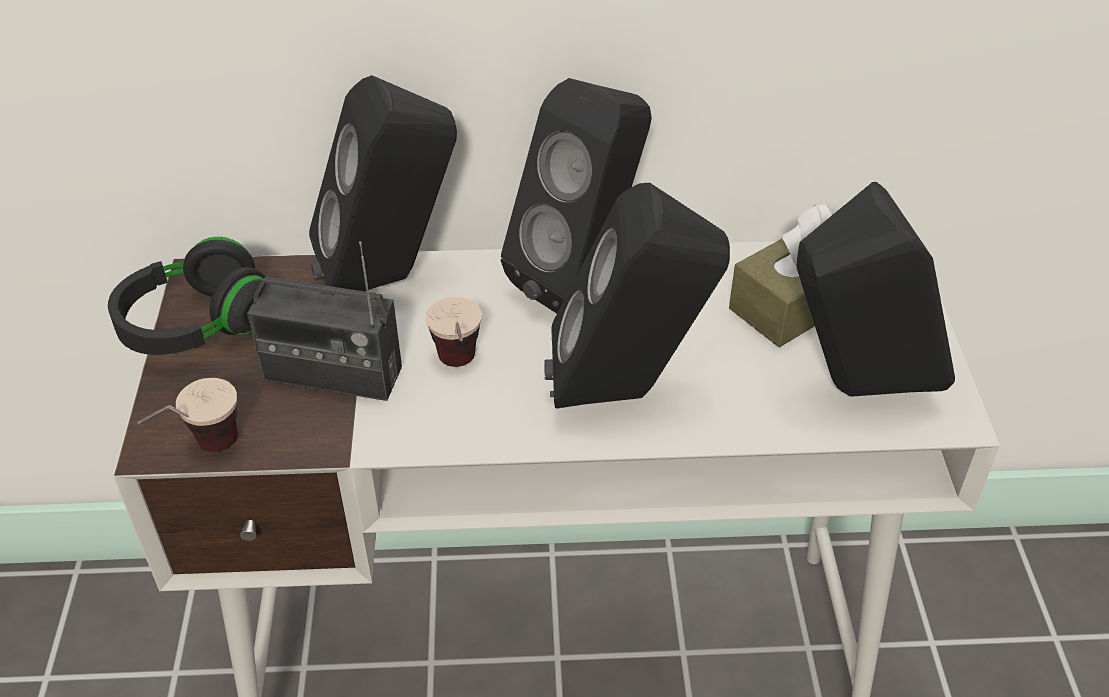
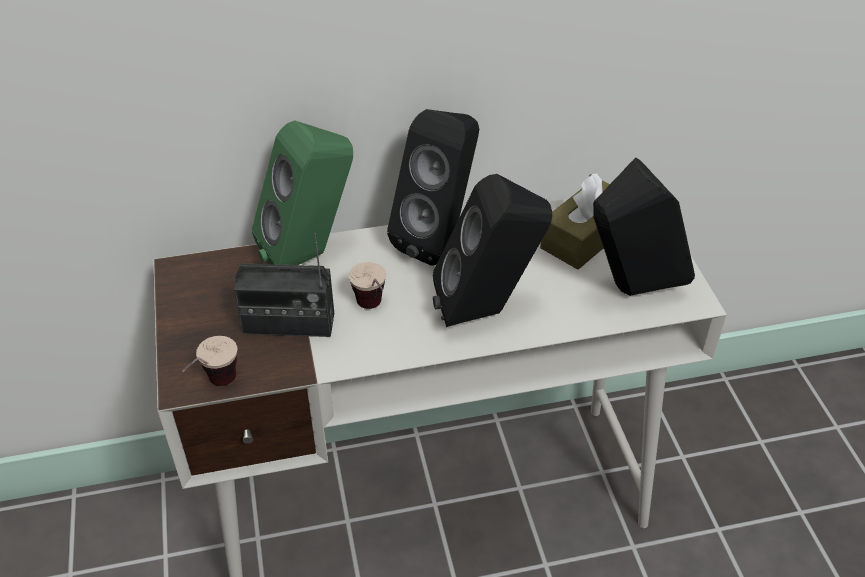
camera: 10 degrees left, 0 degrees up
(196, 325) = (184, 302): black headphones -> none
(392, 278) = (311, 254): black speaker -> green speaker

